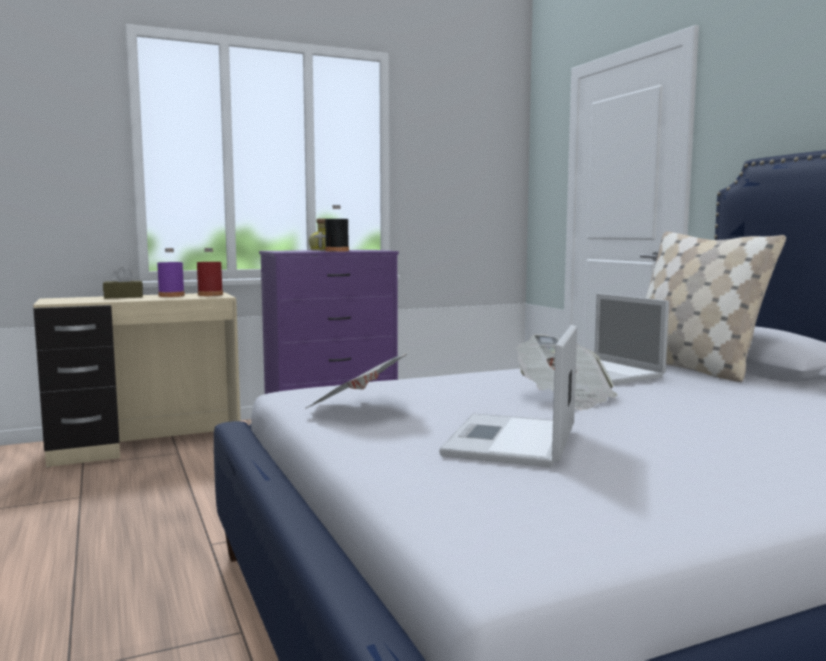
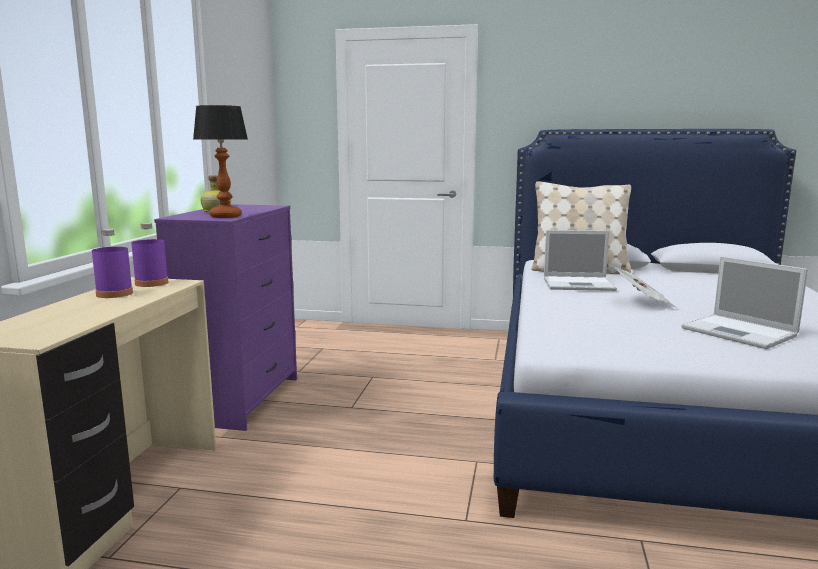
camera: 55 degrees left, 5 degrees up
(123, 297) = (67, 309): brown tissue box -> none
(210, 295) = (151, 283): red bottle -> purple bottle
(296, 251) = (226, 216): none -> table lamp
(337, 251) = (250, 211): black bottle -> none
(356, 409) = (634, 344): newspaper -> none

